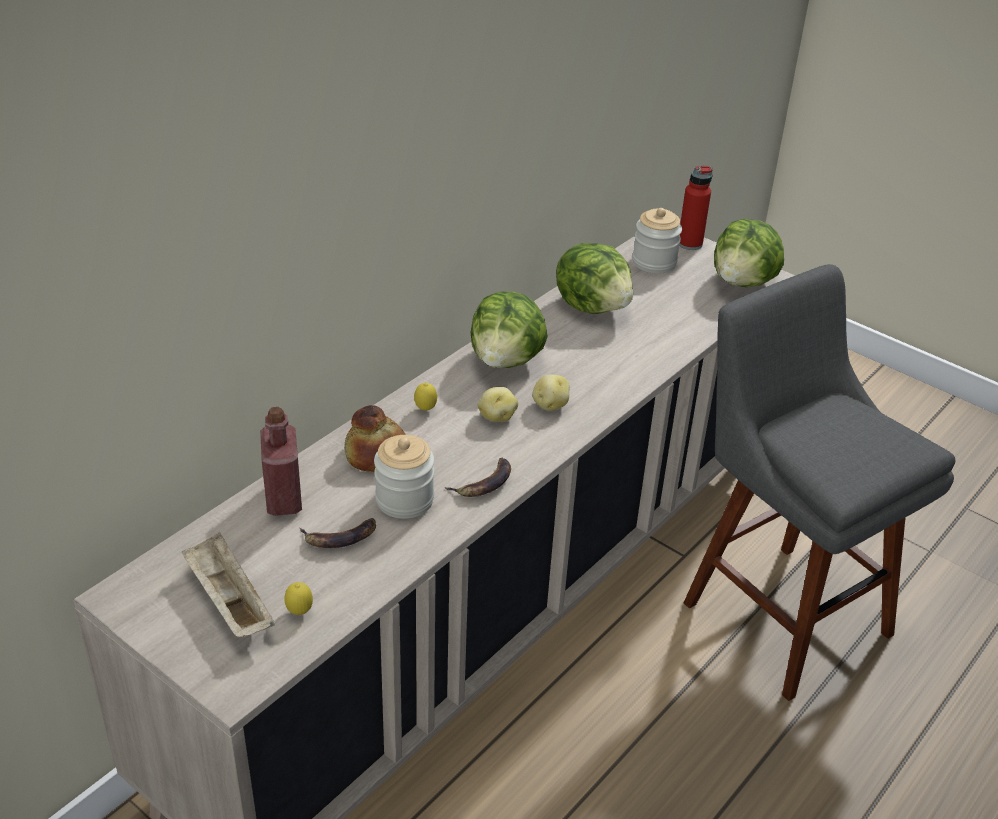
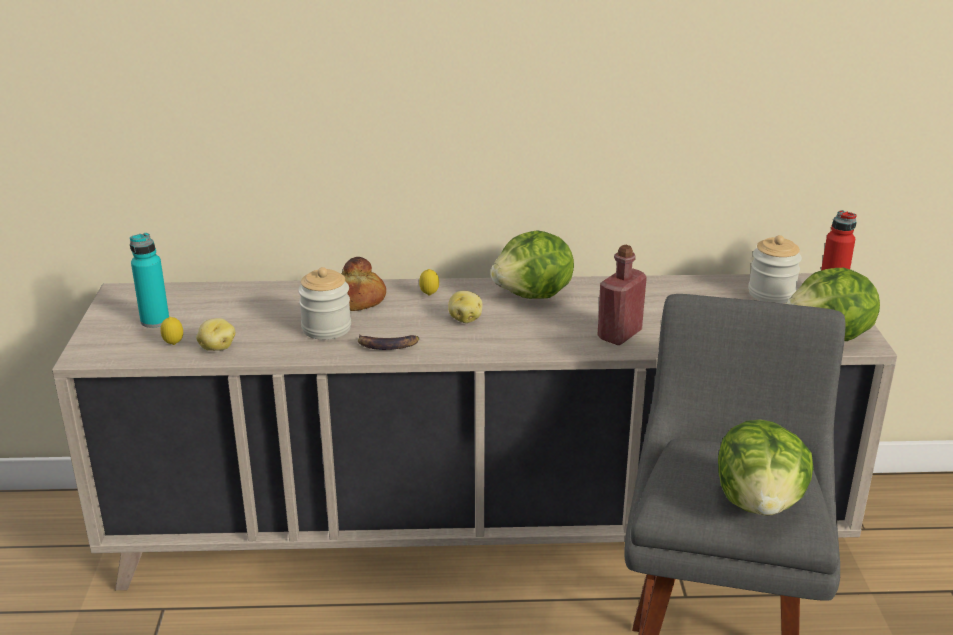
camera: 50 degrees right, 10 degrees down
(228, 602) = (155, 321): beige tray -> turquoise bottle
(284, 499) = (268, 295): red bottle -> red bottle (619, 335)
(340, 537) = (259, 325): banana -> none
(550, 405) = (513, 331): potato -> potato (217, 348)
(593, 306) = (663, 296): lettuce -> lettuce (759, 503)

